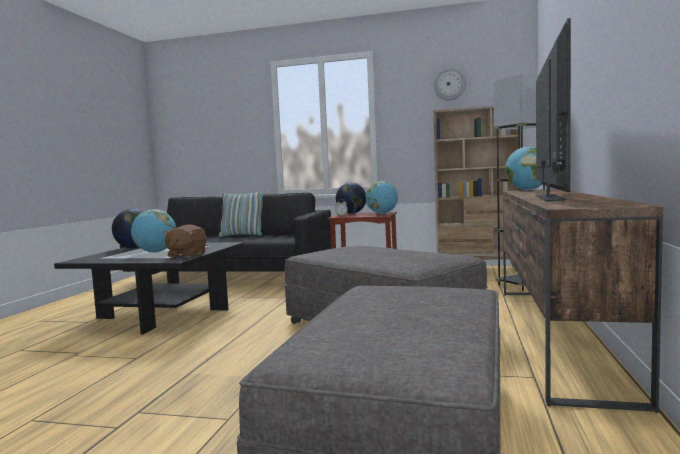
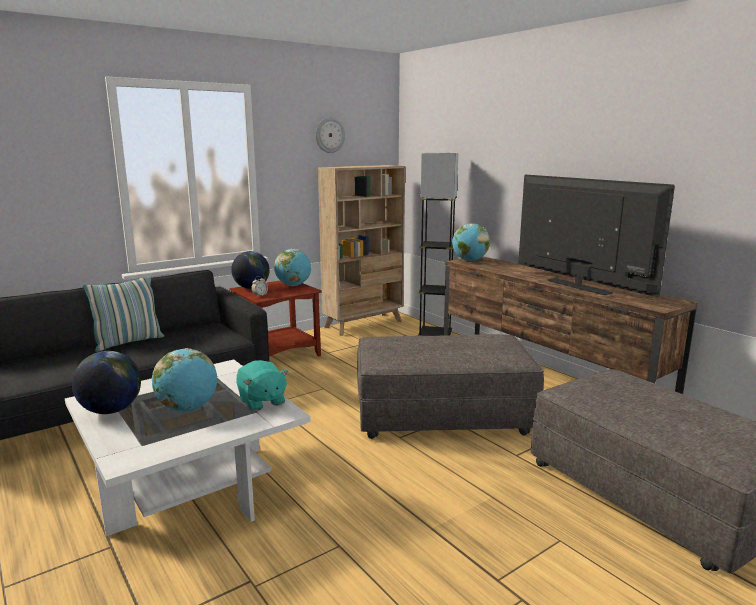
camera: 50 degrees left, 10 degrees up
(163, 314) = (191, 487): black coffee table -> white coffee table
(186, 255) = (261, 401): brown plush toy -> turquoise plush toy

